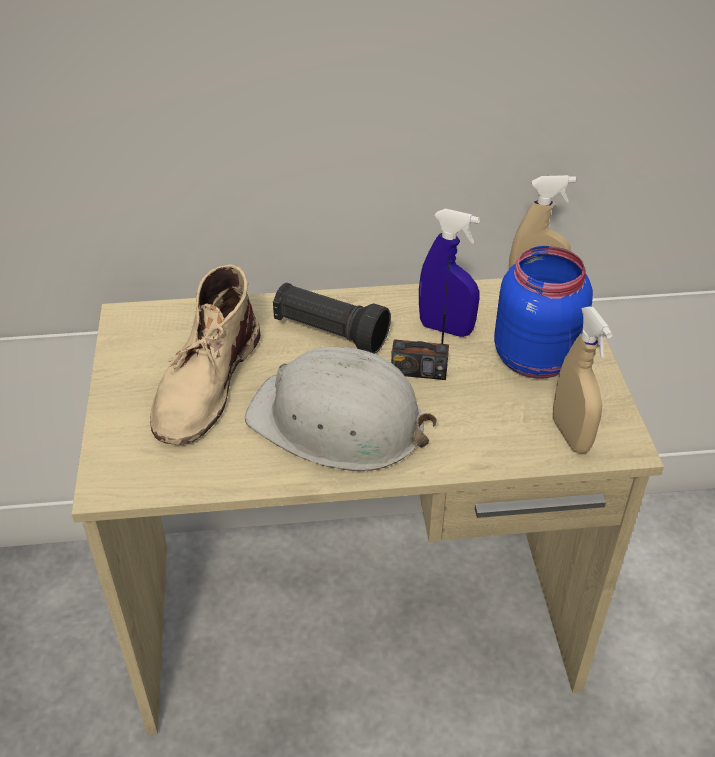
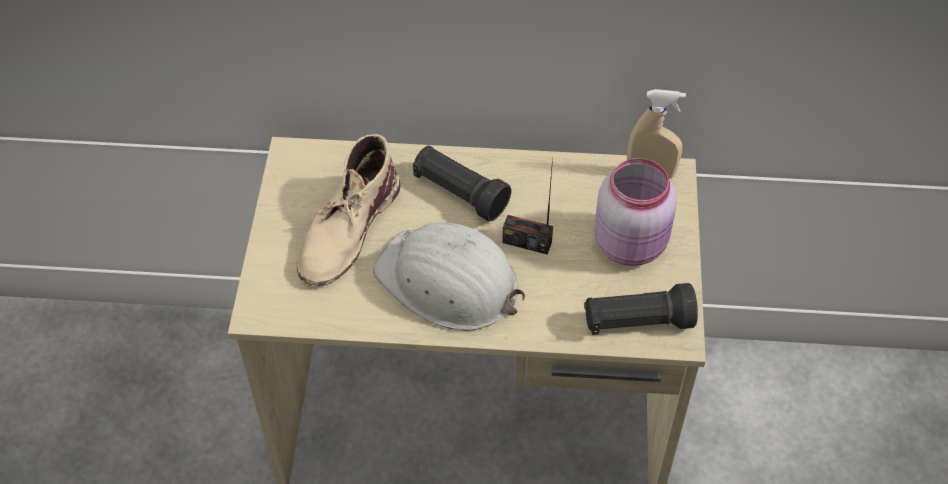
camera: 10 degrees right, 10 degrees up
(446, 329) = (561, 203): blue spray bottle -> none
(537, 358) = (632, 243): blue jar -> pink jar
(570, 435) = (637, 322): beige spray bottle -> black flashlight

